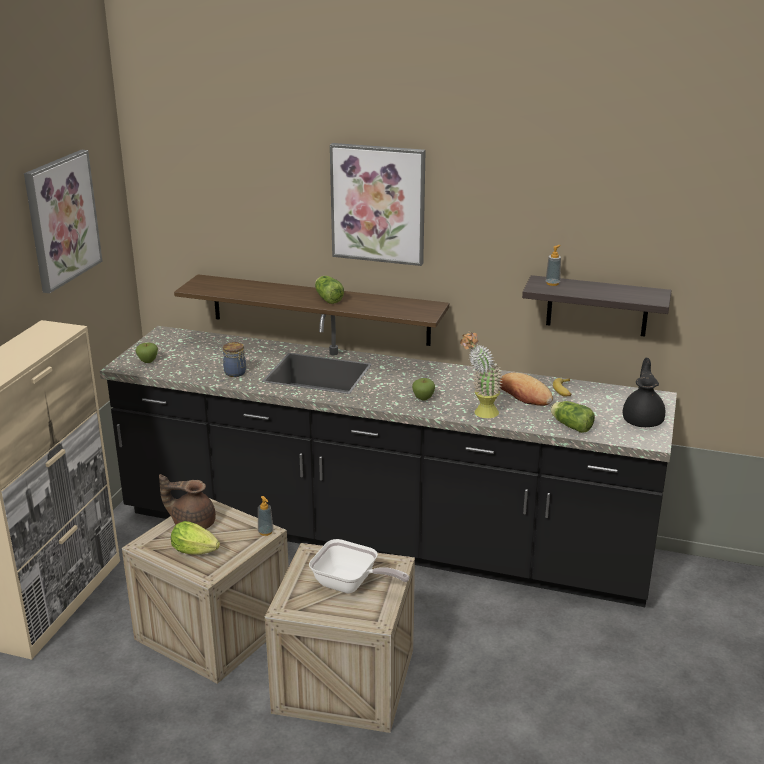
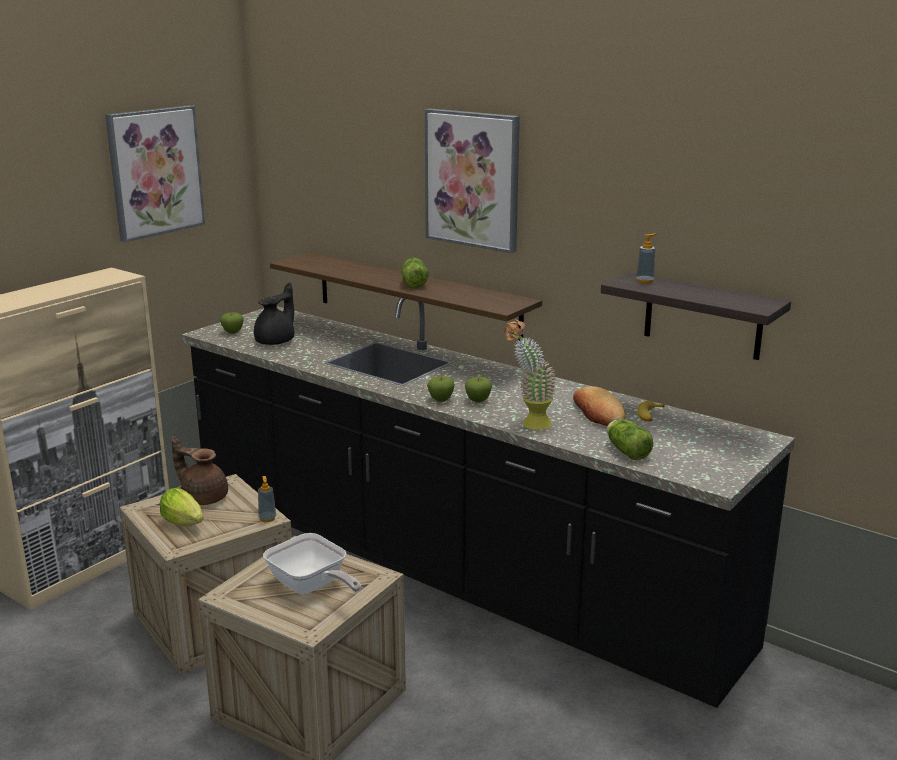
camera: 20 degrees right, 5 degrees down
(235, 373) = (305, 352): jar -> none
(393, 403) = (441, 400): none -> apple
(643, 420) = (724, 459): black teapot -> black teapot (276, 341)

